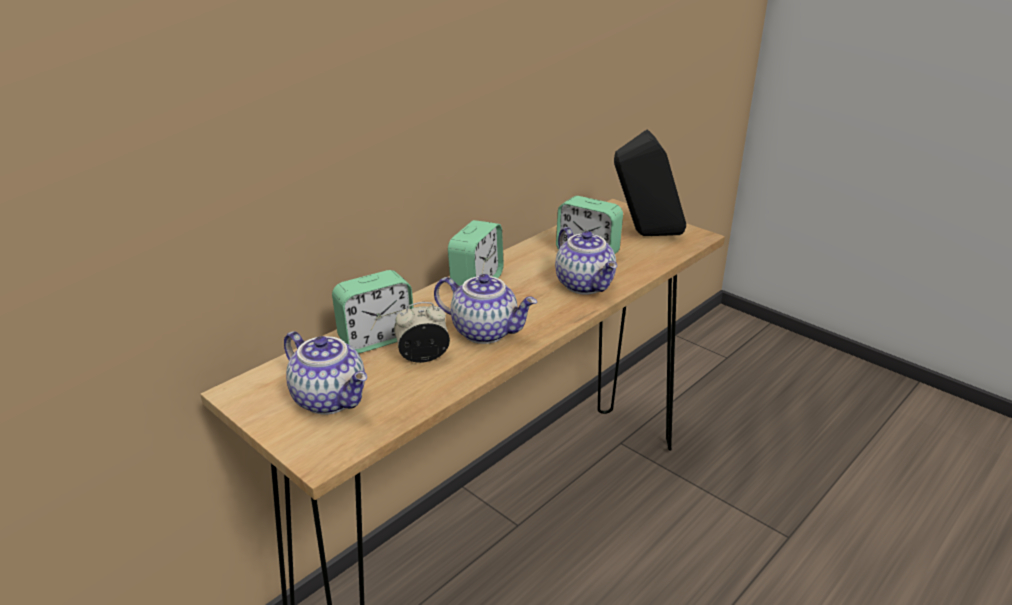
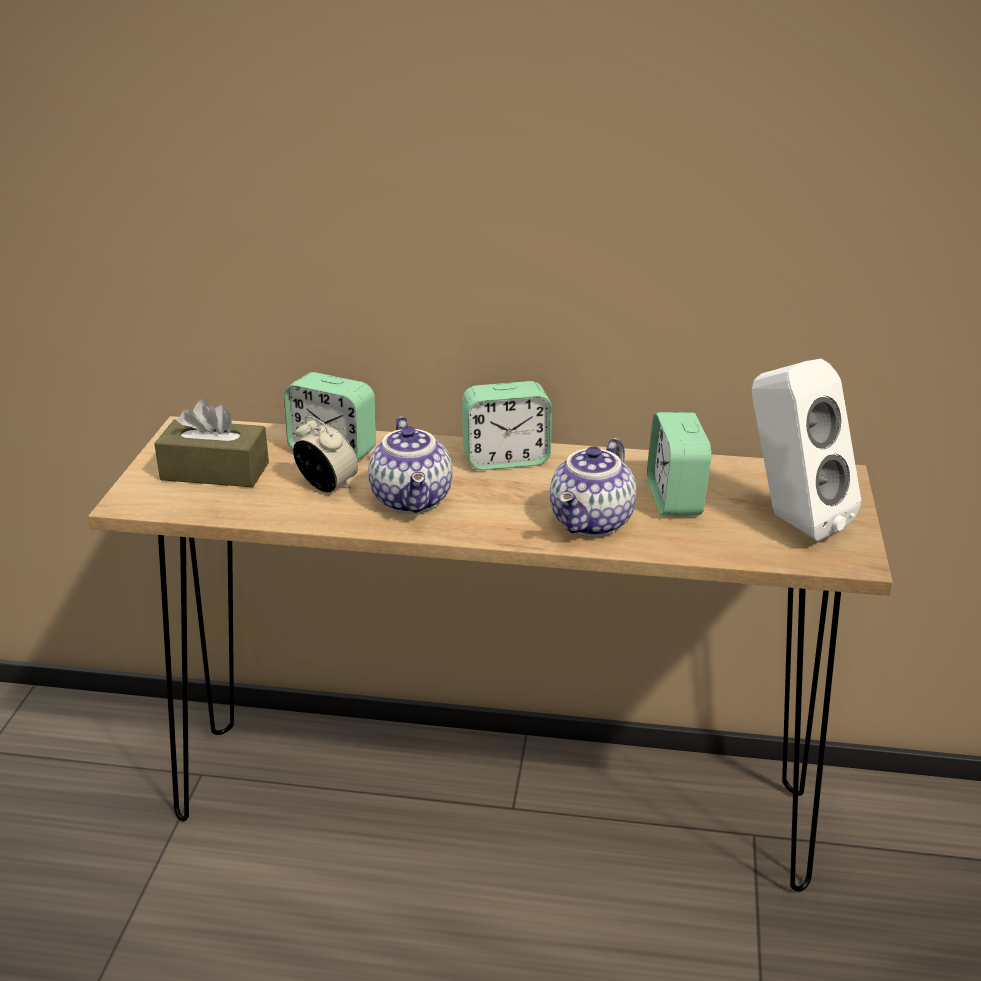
camera: 55 degrees right, 0 degrees up
(331, 399) = (215, 471): teapot -> brown tissue box
(645, 235) = (789, 520): black speaker -> white speaker

